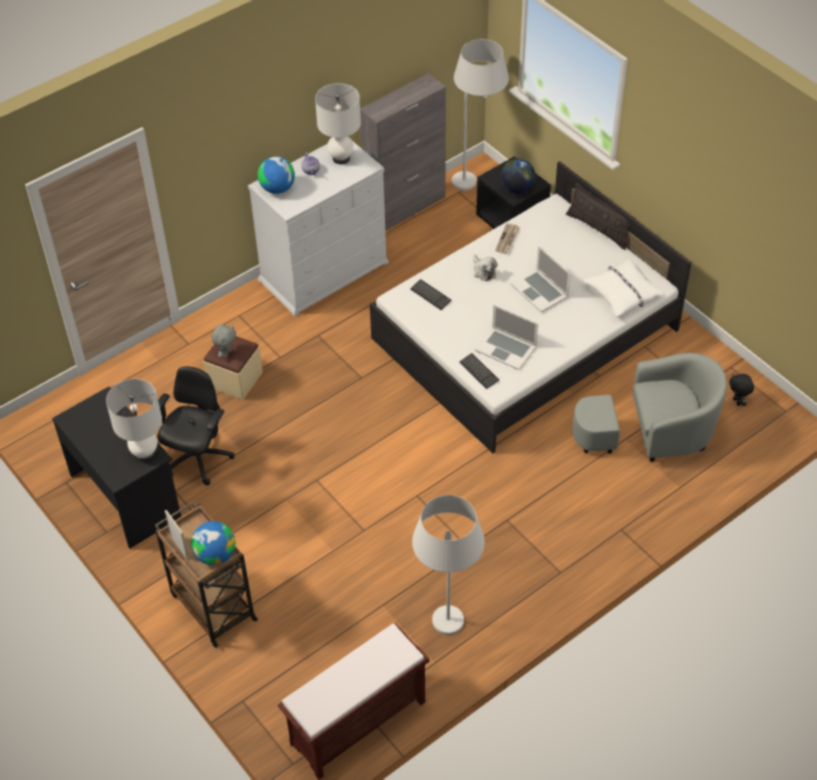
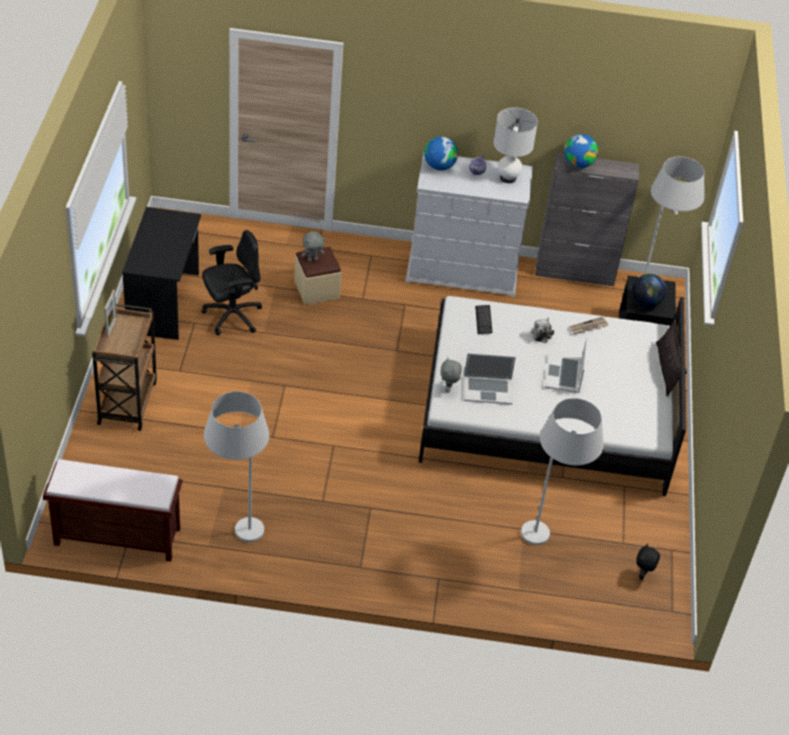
camera: 40 degrees right, 5 degrees down
(145, 453) = (168, 265): white table lamp -> none
(215, 555) = (125, 347): globe -> globe (578, 164)
(479, 372) = (448, 389): keyboard -> grey plush toy
(506, 348) = (487, 389): laptop -> laptop turned 75 degrees counterclockwise
(622, 293) = (624, 421): white pillow -> none
(653, 434) = (548, 542): grey armchair -> white floor lamp

